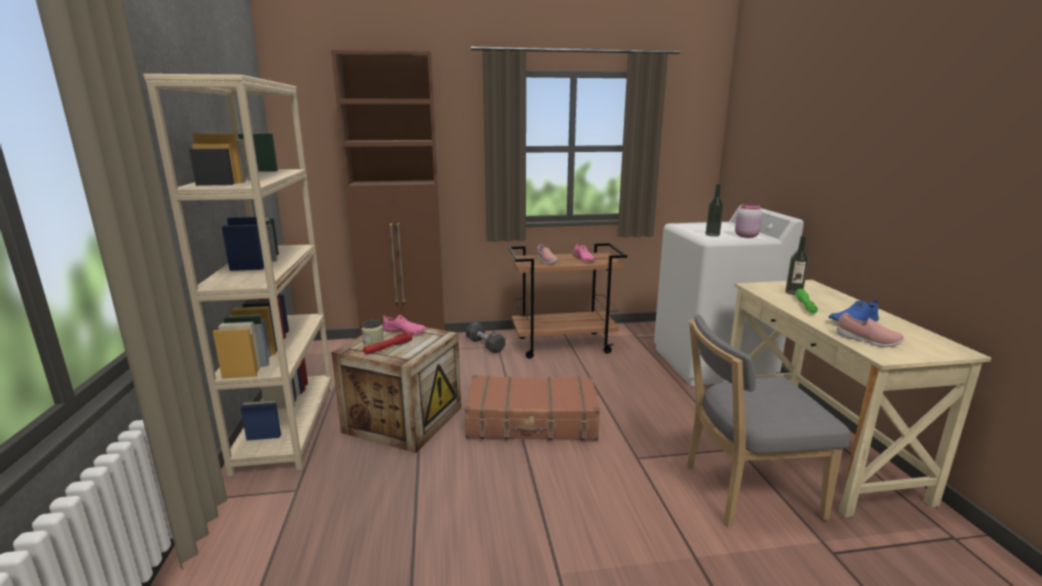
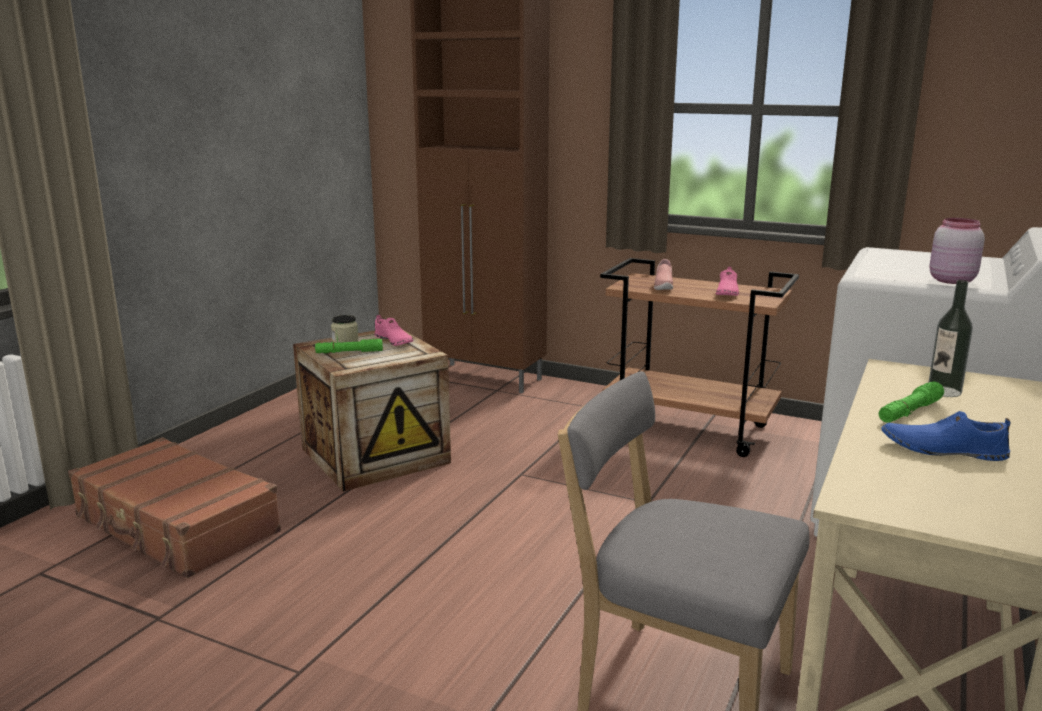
camera: 35 degrees right, 0 degrees up
(287, 426) = (266, 427): beige bookcase -> none
(388, 348) = (349, 352): red flashlight -> green flashlight
(485, 345) = (580, 402): black dumbbell -> none
(532, 422) = (510, 504): brown suitcase -> brown suitcase (175, 525)
(712, 235) = (890, 271): bottle -> none
(867, 341) = (885, 477): pink shoe -> none

